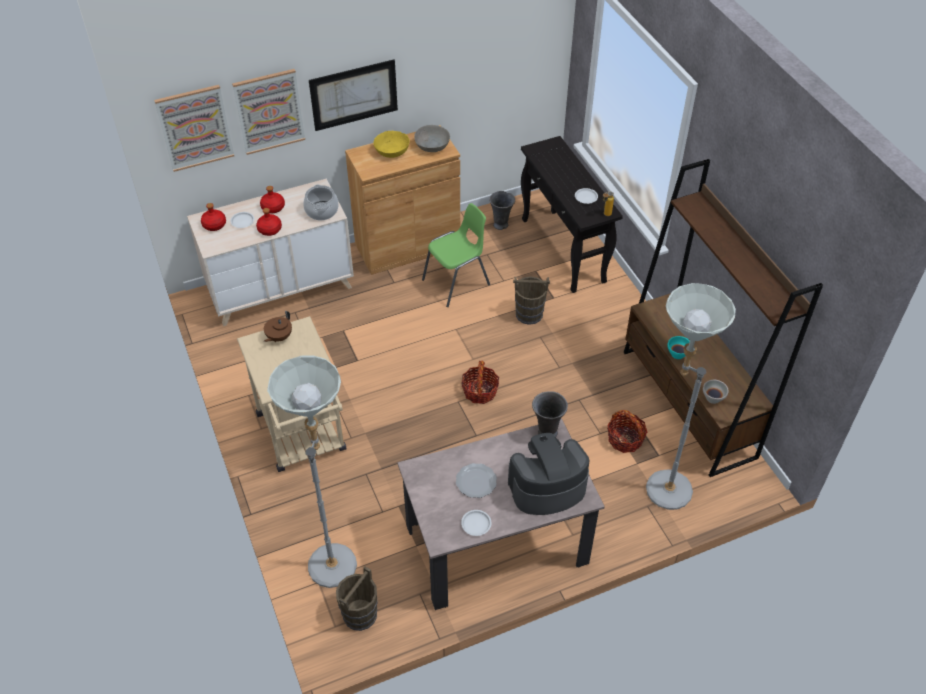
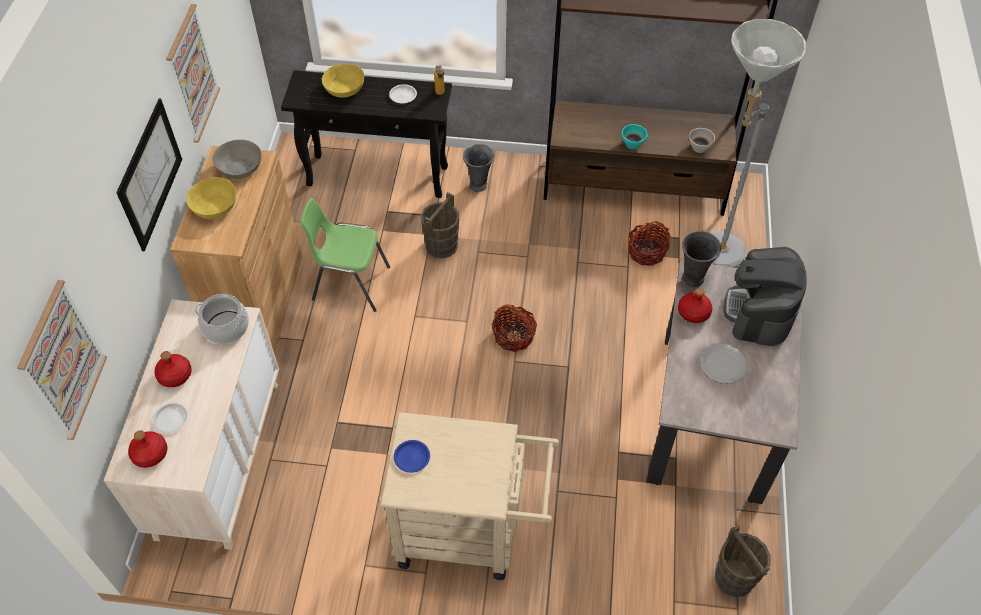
camera: 60 degrees left, 5 degrees up
(269, 111) = (105, 268): picture -> picture (192, 74)
(270, 229) = (213, 395): red bottle -> red bottle (694, 312)
(279, 337) = (412, 458): brown teapot -> blue plate
(334, 556) = (649, 570): grey floor lamp -> none
(457, 282) = (350, 283): green chair -> green chair turned 75 degrees counterclockwise
(476, 524) = (775, 389): white plate -> none
(501, 225) = (299, 206): grey vase -> grey vase (479, 184)
(565, 166) = (344, 88): none -> yellow bowl

